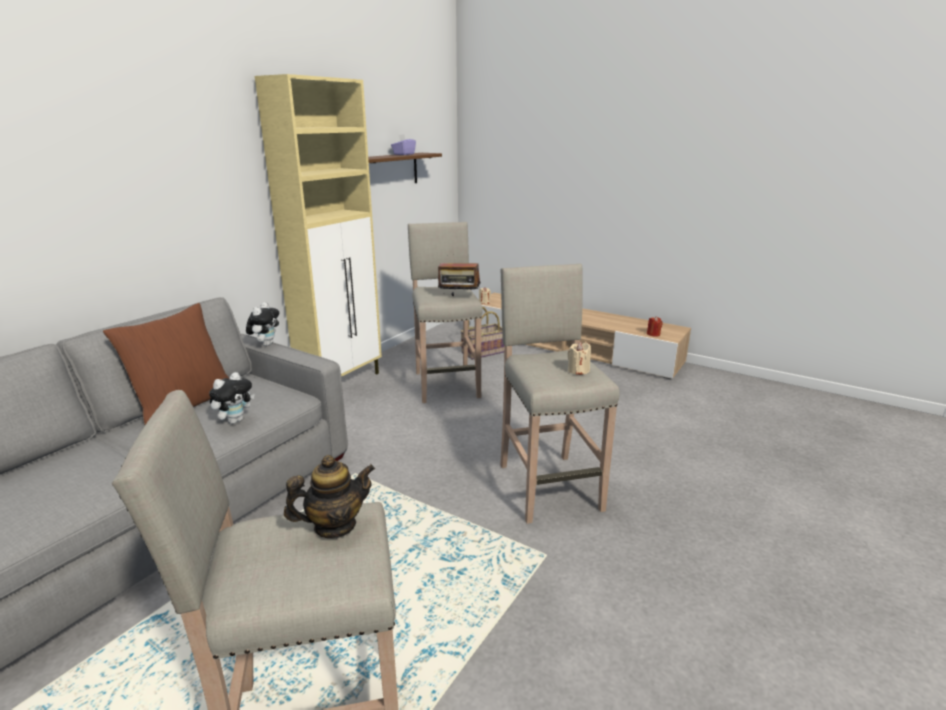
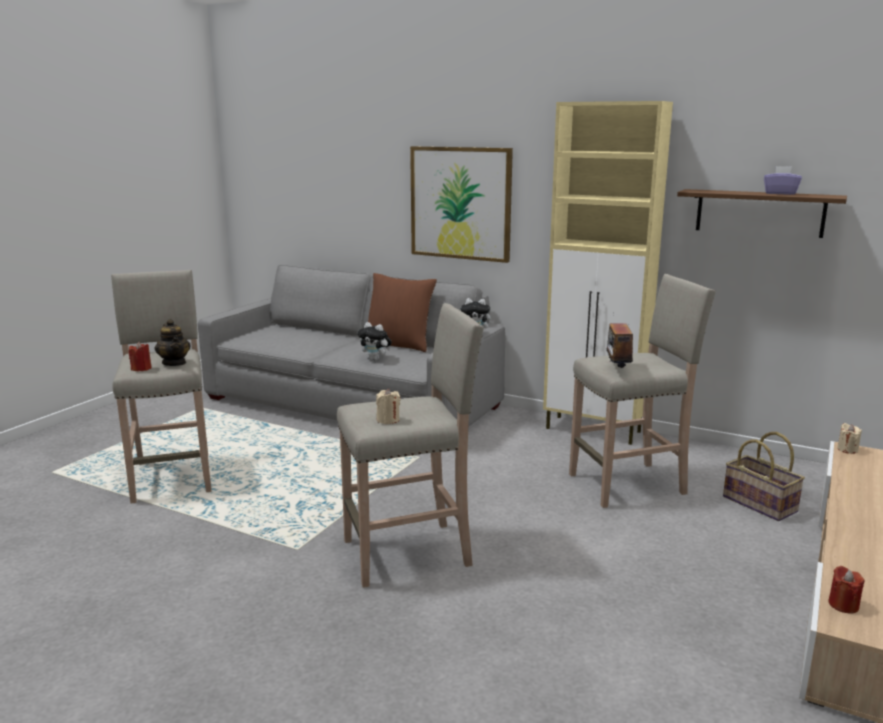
camera: 85 degrees right, 5 degrees down
(147, 205) = (460, 203): none -> picture
(353, 562) = (141, 369): none -> red candle

